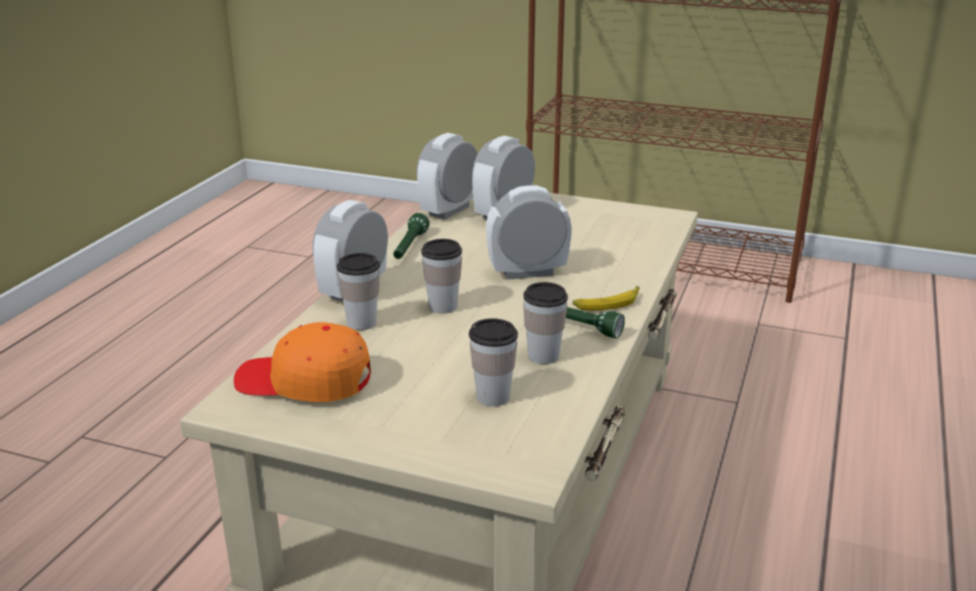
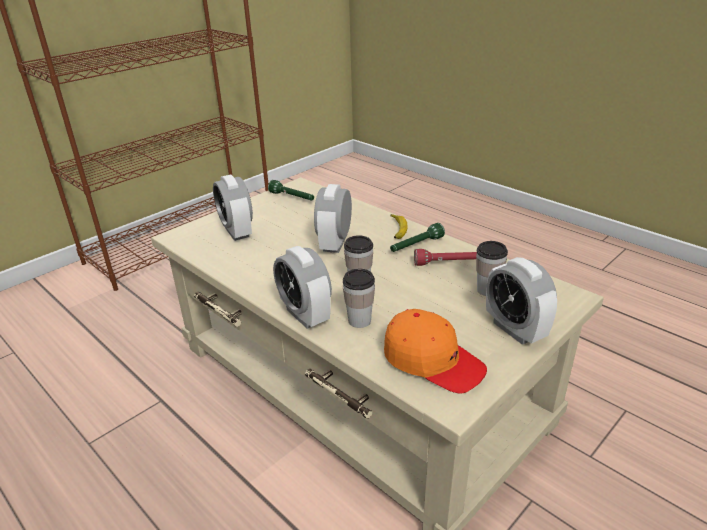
camera: 65 degrees left, 5 degrees up
(305, 381) = (432, 361): orange cap -> orange cap turned 90 degrees counterclockwise
(409, 247) = (253, 278): green flashlight -> green flashlight (292, 198)
(449, 211) = (206, 250): alarm clock -> alarm clock (515, 330)
(543, 356) = (447, 263): cup -> red flashlight

